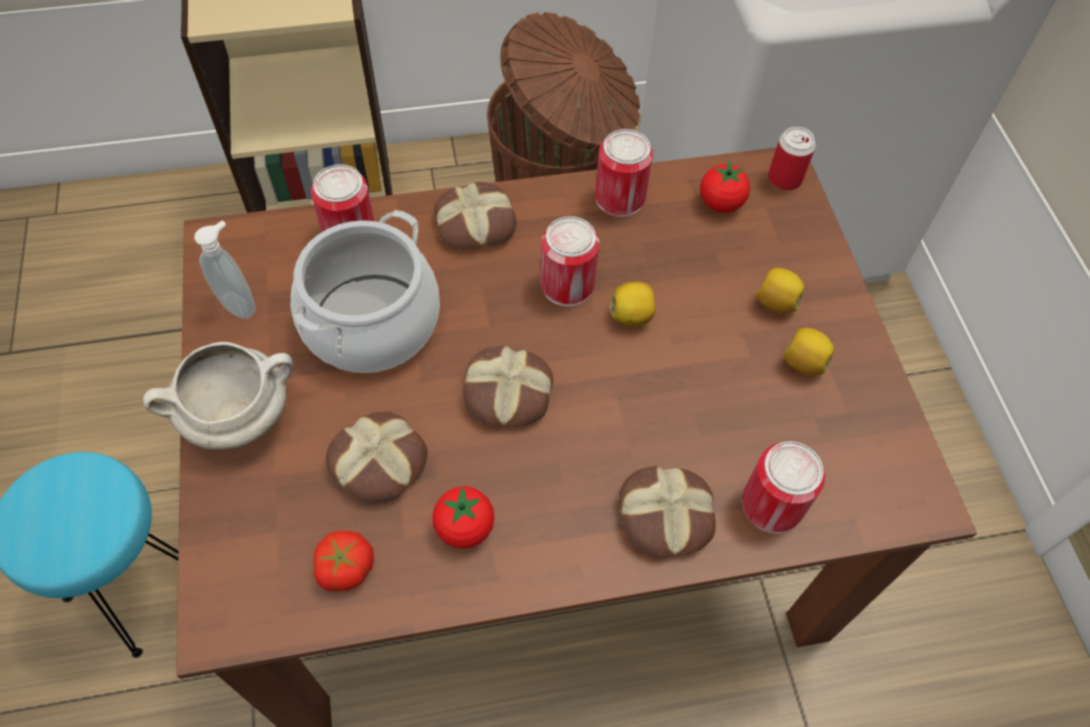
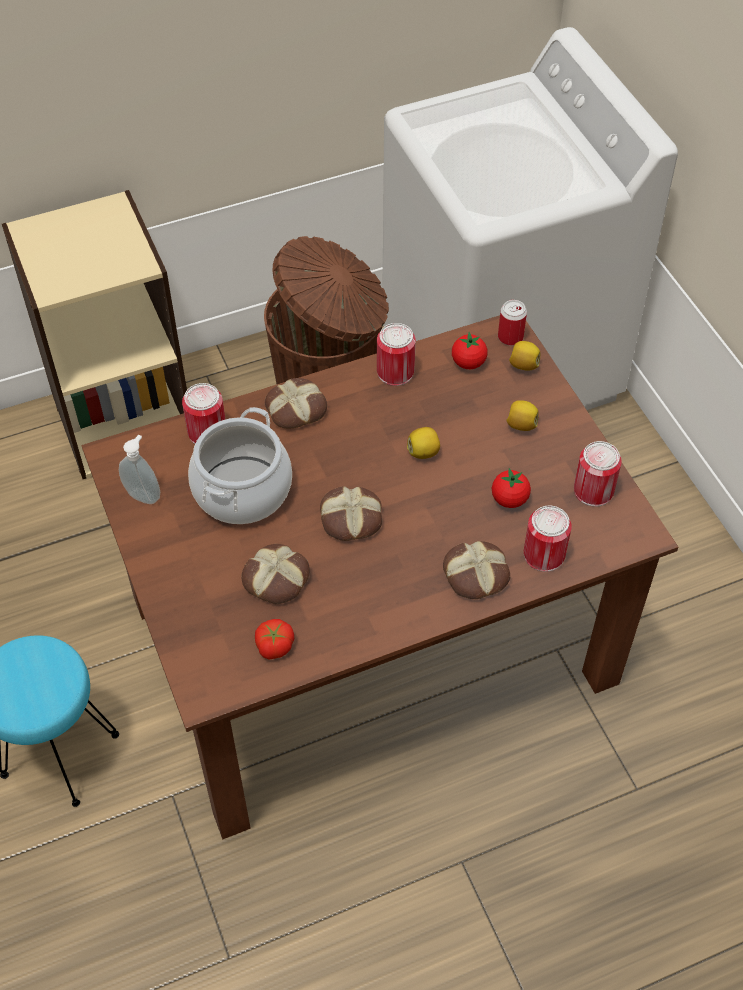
camera: 10 degrees left, 5 degrees down
(239, 415) = (170, 567): white cooking pot -> none
(464, 527) = (346, 607): tomato -> tomato (509, 499)
(567, 285) = (373, 439): can -> can (593, 490)
(803, 362) = (547, 461): lemon -> lemon (523, 365)

